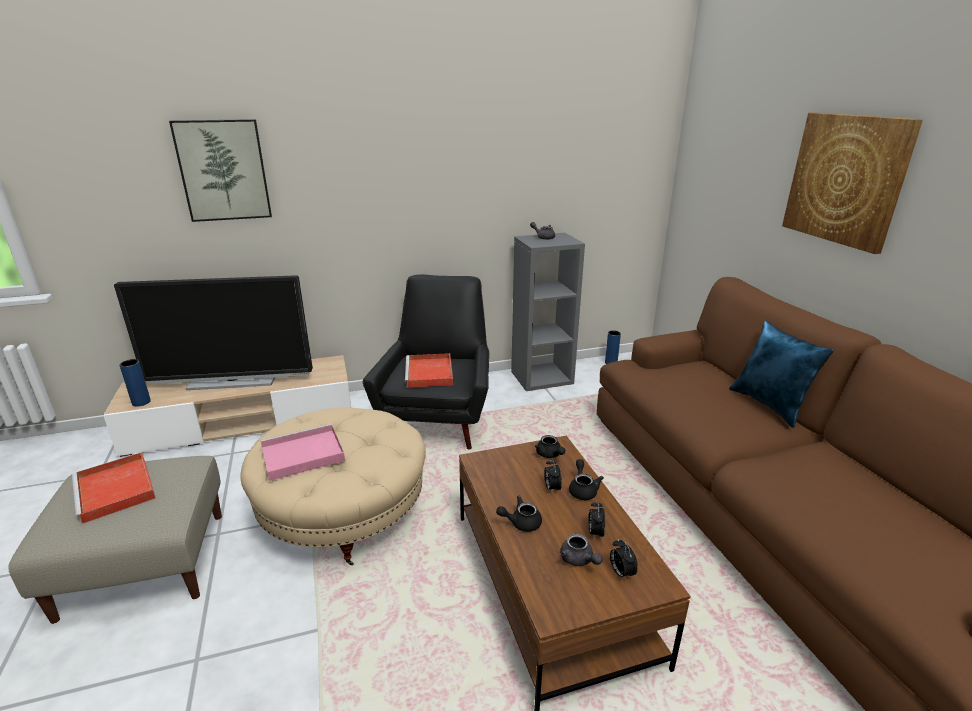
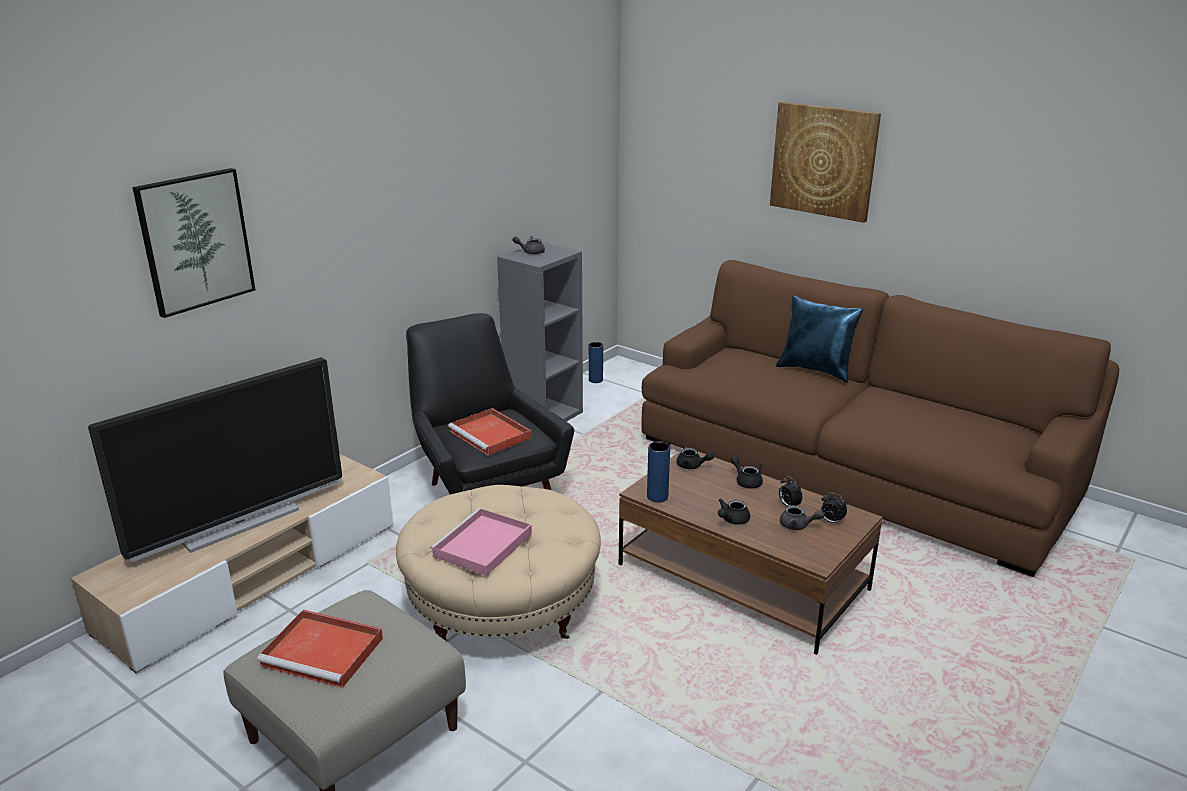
camera: 35 degrees left, 0 degrees up
(141, 402) = (151, 585): blue vase -> blue vase (657, 497)
(551, 488) = (724, 489): alarm clock -> none

